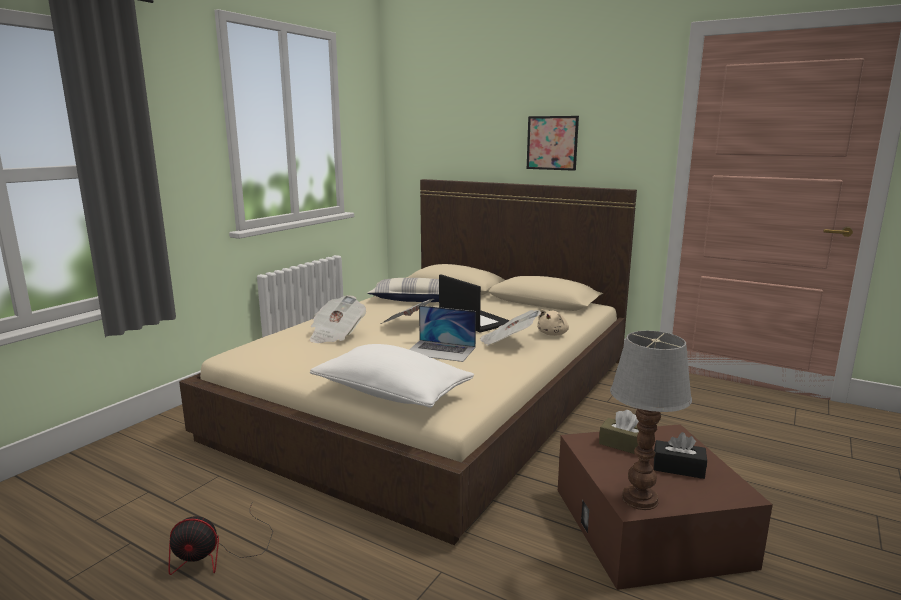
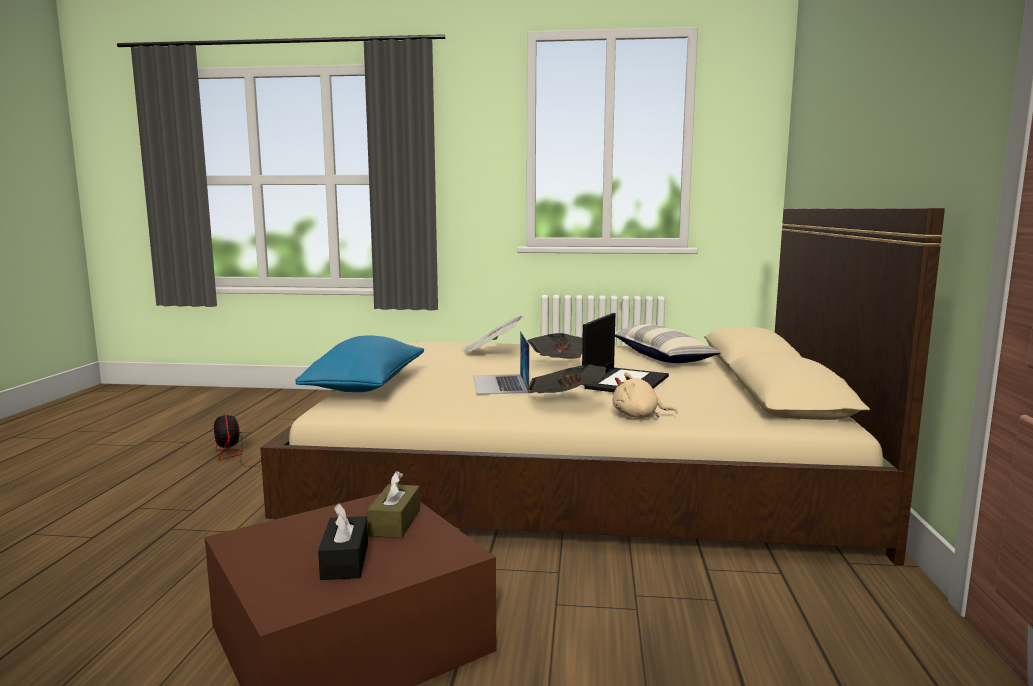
camera: 65 degrees right, 5 degrees down
(392, 394) = (367, 387): white pillow -> blue pillow
(552, 143) = (886, 133): picture -> none
(640, 500) = (252, 542): table lamp -> none

